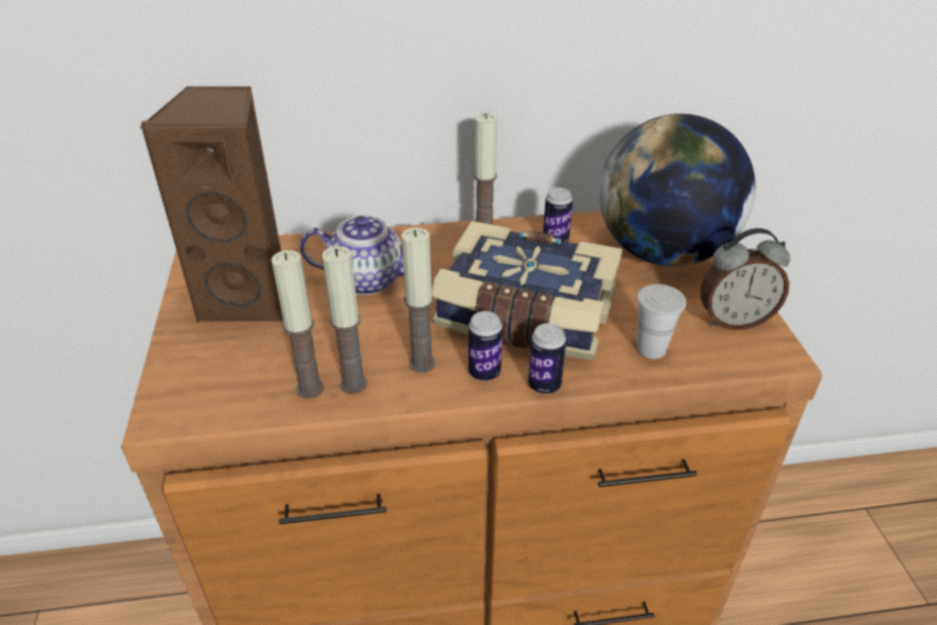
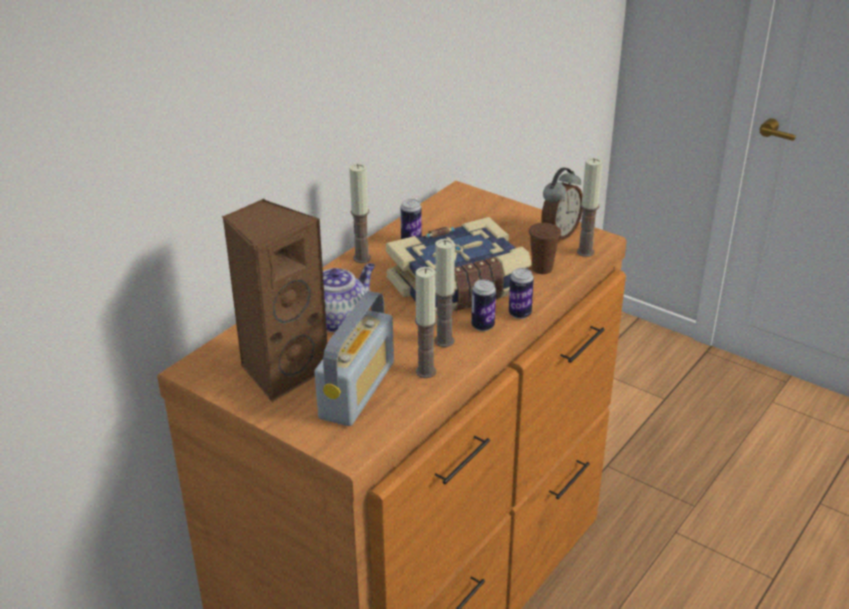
camera: 45 degrees left, 5 degrees down
(271, 359) = (357, 390): none -> radio
(310, 388) = (406, 388): candle -> candle (585, 252)
(651, 349) = (542, 268): white cup -> brown cup
(663, 253) = (478, 217): globe -> none

